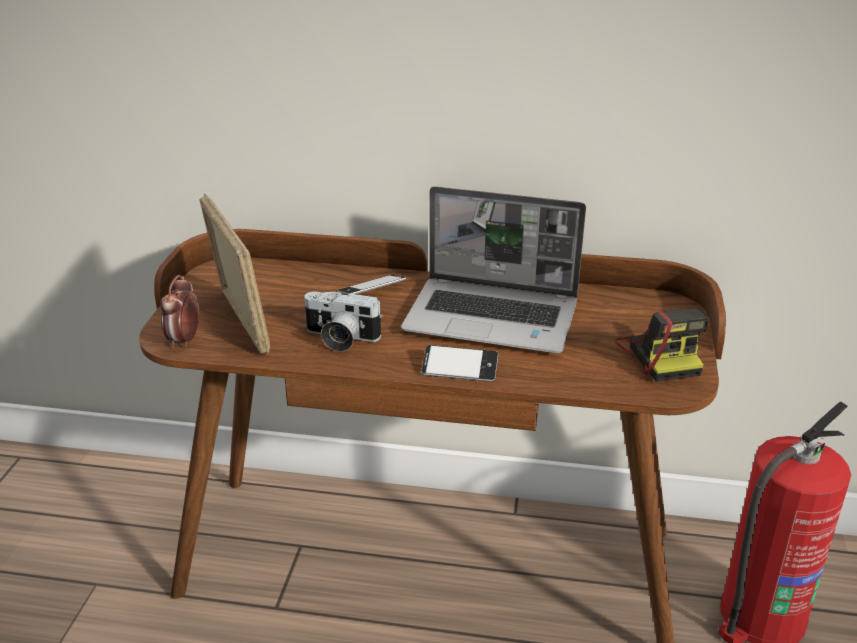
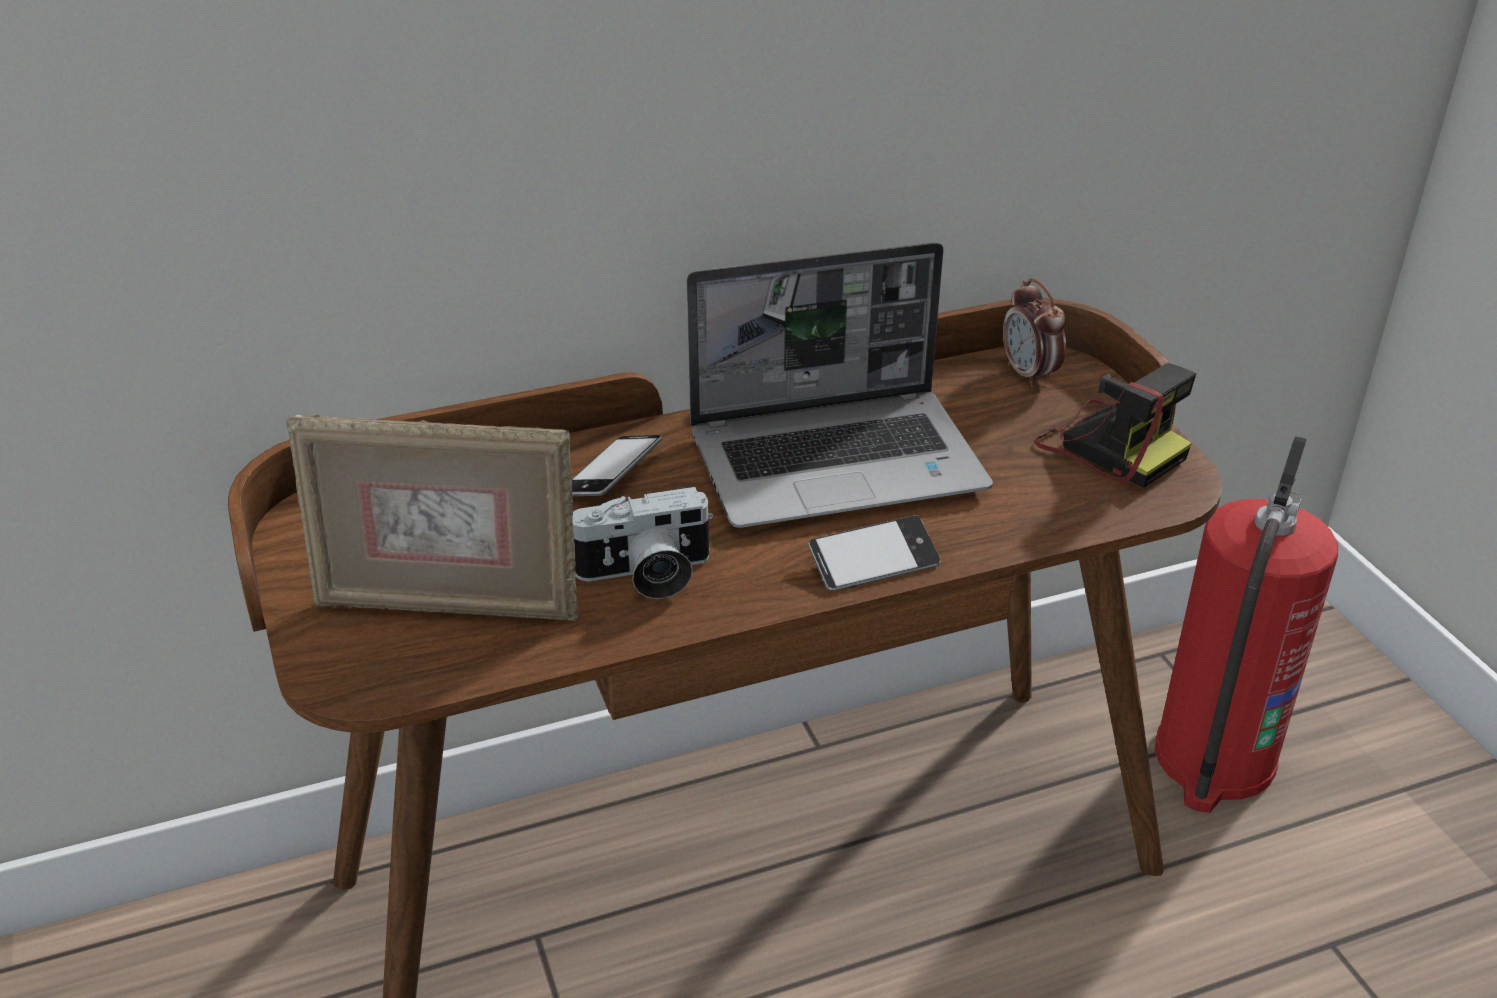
camera: 30 degrees left, 5 degrees up
(184, 340) = (382, 672): alarm clock -> alarm clock (1029, 375)
(240, 322) = (449, 605): picture frame -> picture frame turned 150 degrees clockwise

